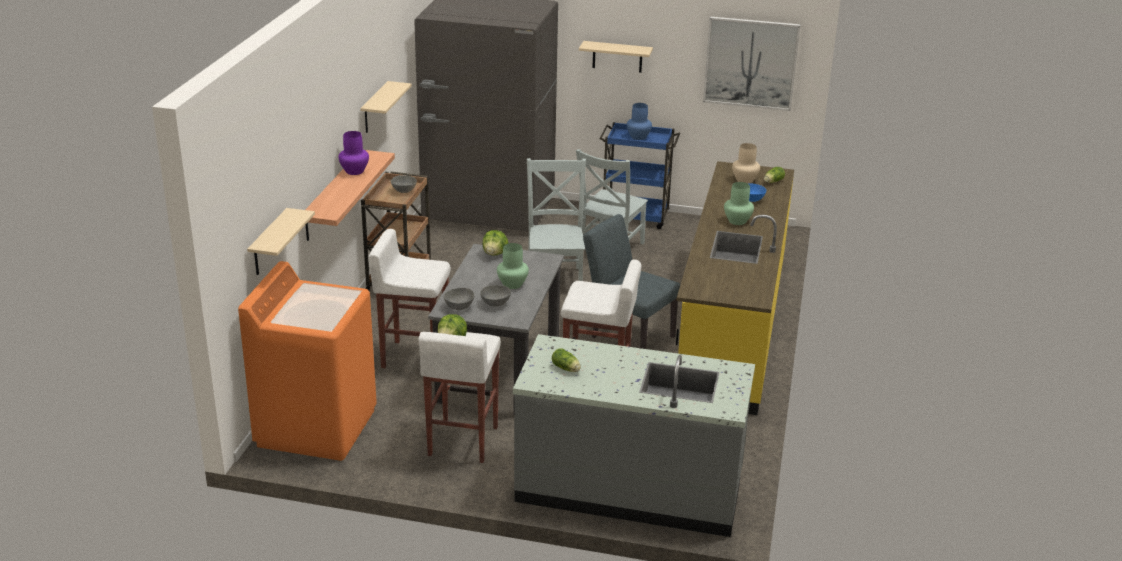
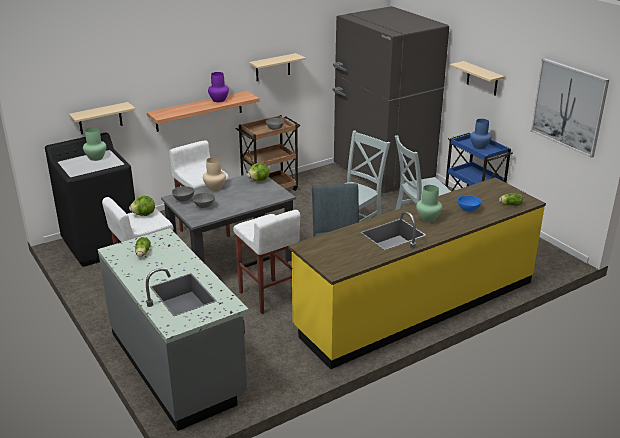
camera: 45 degrees right, 0 degrees up
(317, 427) = (102, 244): orange washing machine -> black washing machine
(513, 284) = (234, 200): green vase -> green vase (96, 158)
(745, 180) = (489, 196): beige vase -> beige vase (215, 188)

